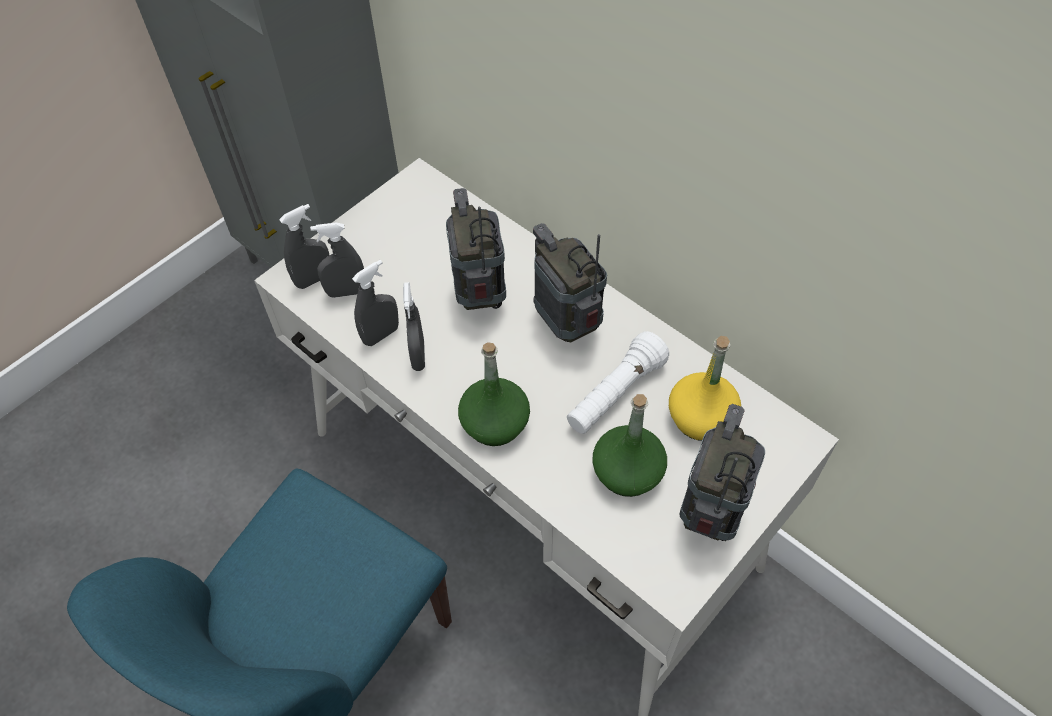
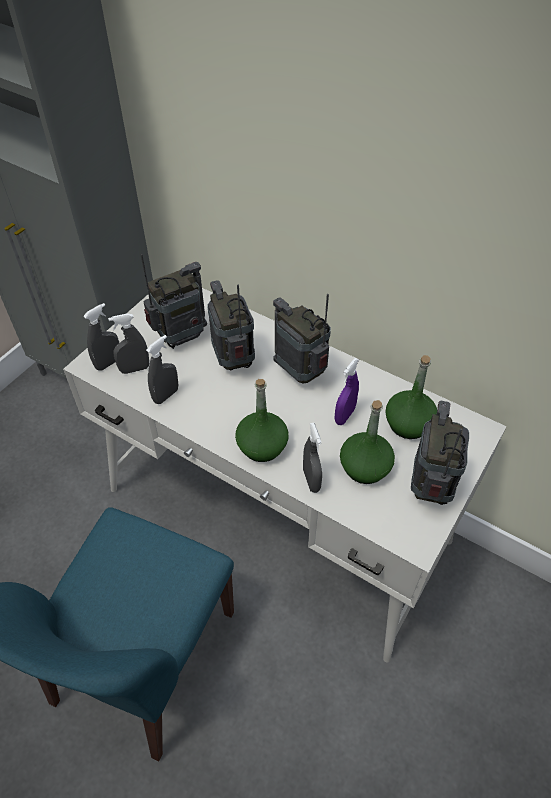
camera: 10 degrees left, 5 degrees down
(416, 254) = (181, 338): none -> radio
(418, 356) = (196, 406): grey spray bottle -> grey spray bottle (311, 480)
(615, 394) = (344, 415): white flashlight -> purple spray bottle
(701, 418) = (408, 424): yellow bottle -> green bottle

